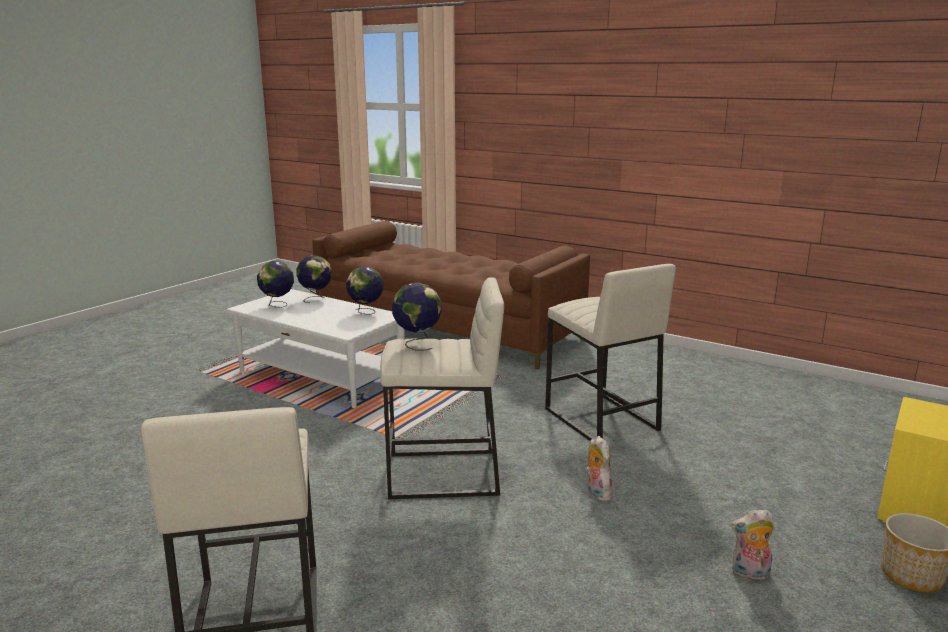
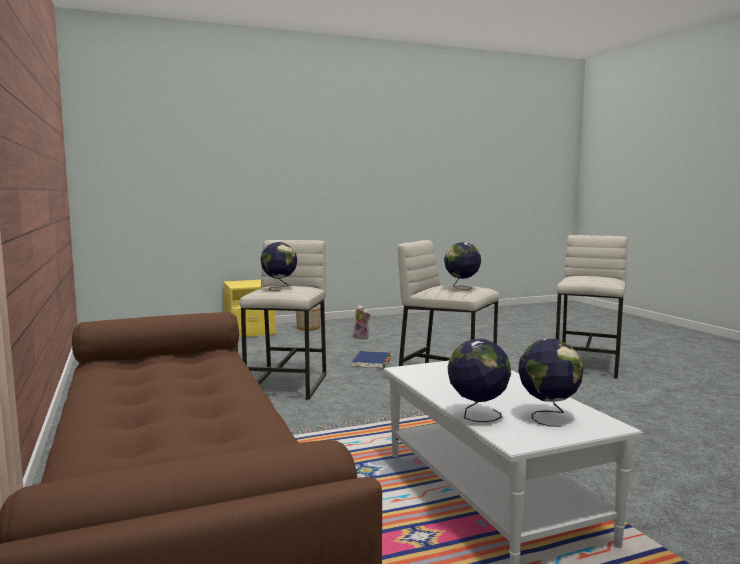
camera: 145 degrees left, 10 degrees down
(366, 312) = (429, 379): globe -> globe (279, 288)
(596, 493) = (371, 362): plush toy -> blue book

